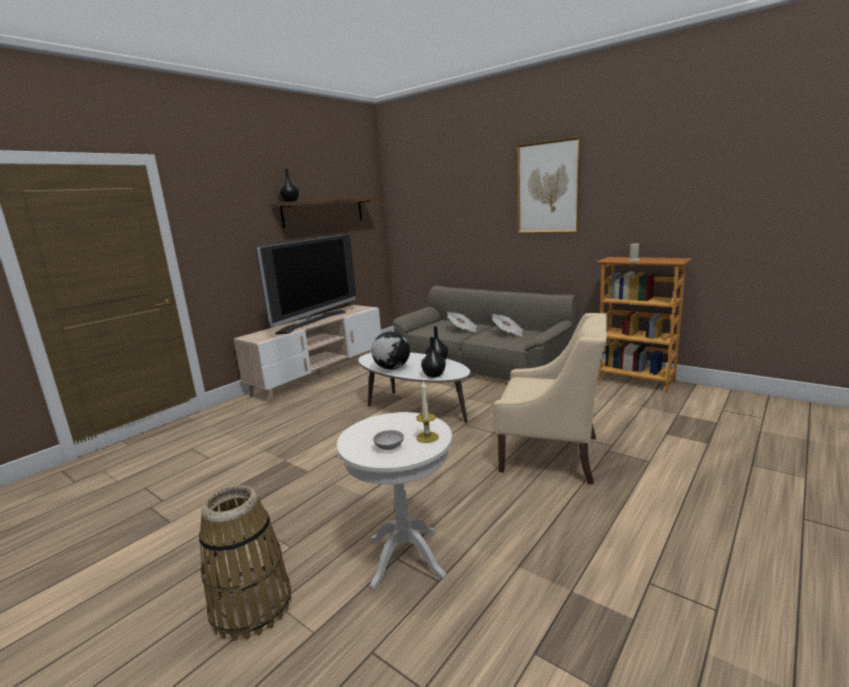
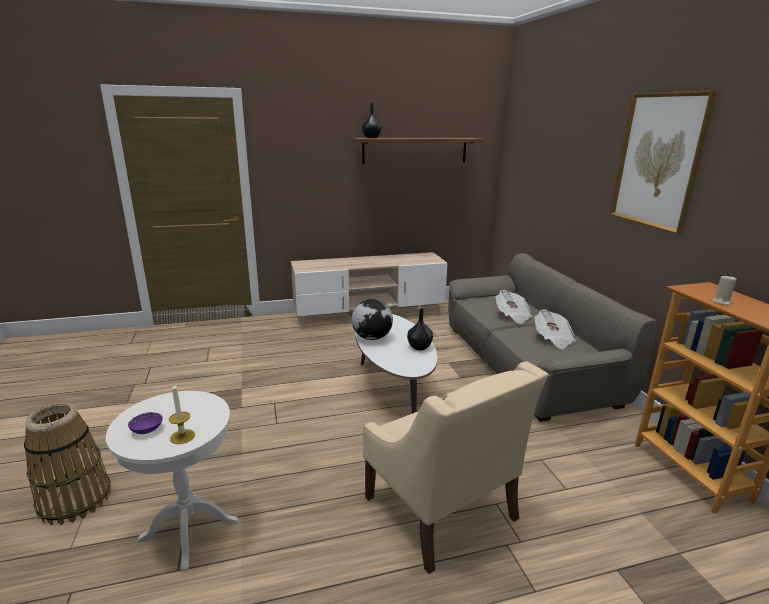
camera: 35 degrees right, 5 degrees up
(313, 321) = (369, 262): television -> none
(389, 447) = (147, 430): grey bowl -> purple bowl
(434, 375) = (390, 362): black vase -> none

